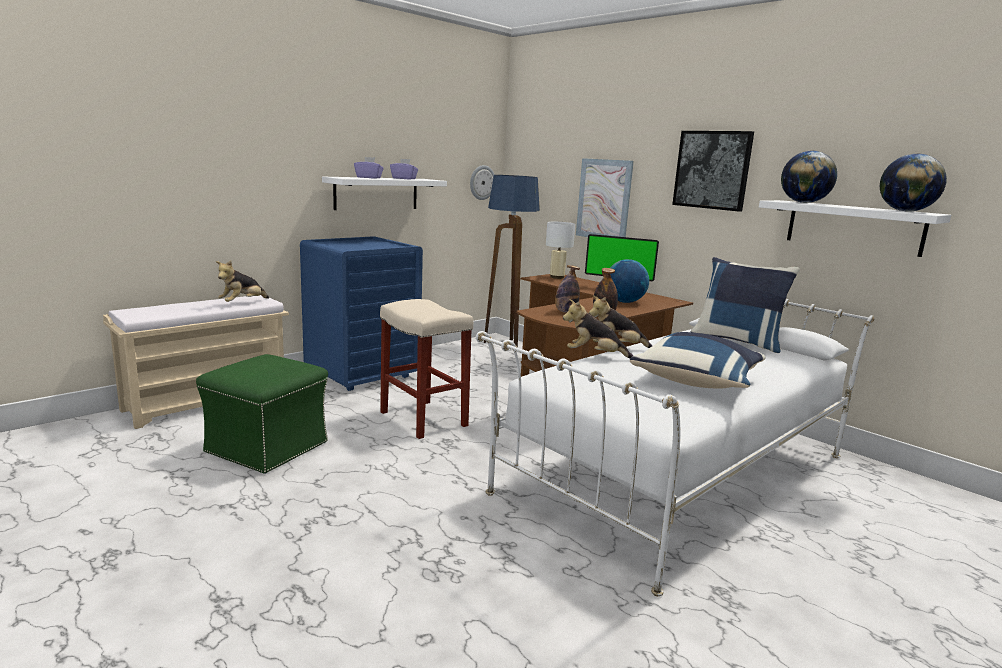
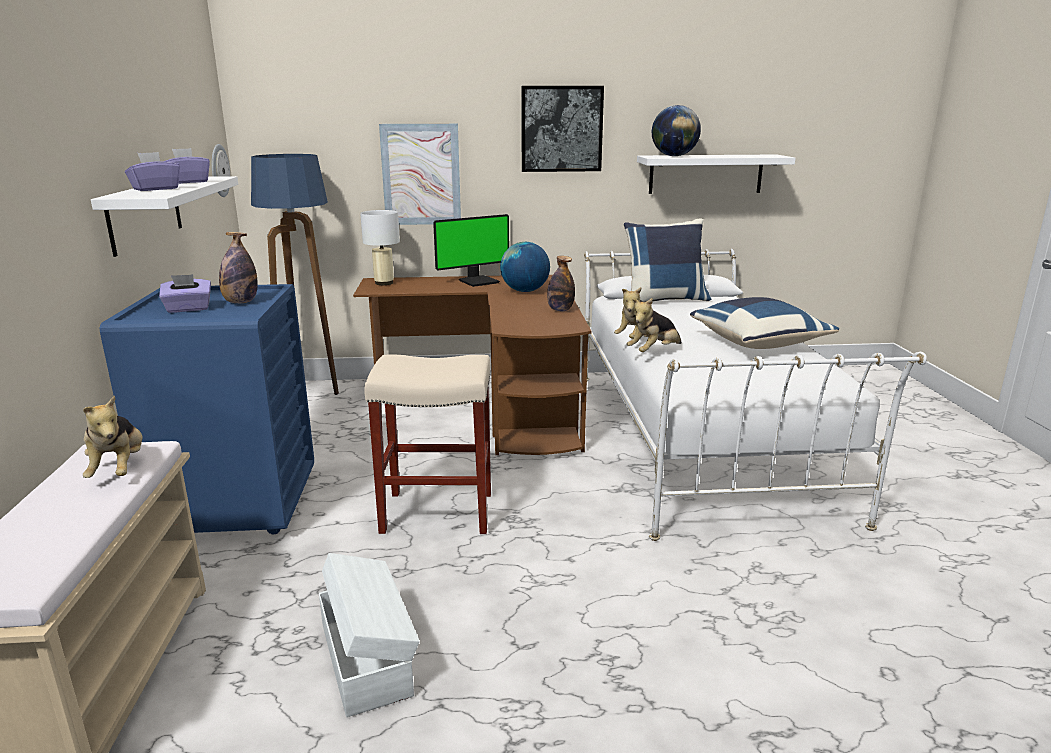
camera: 50 degrees left, 5 degrees up
(268, 447) = (367, 657): green ottoman -> white storage box
(348, 244) = (188, 309): none -> purple tissue box
(565, 312) = (529, 318): bottle -> bottle (240, 302)
(905, 211) = (757, 155): globe -> none

